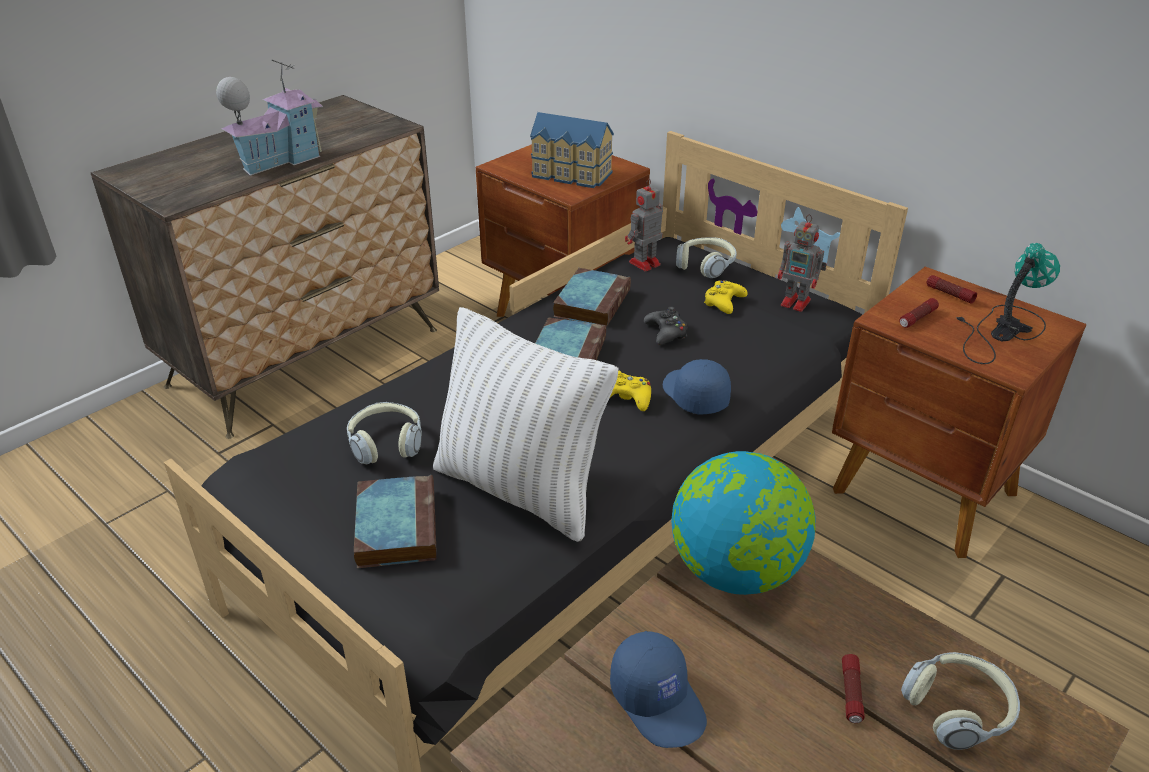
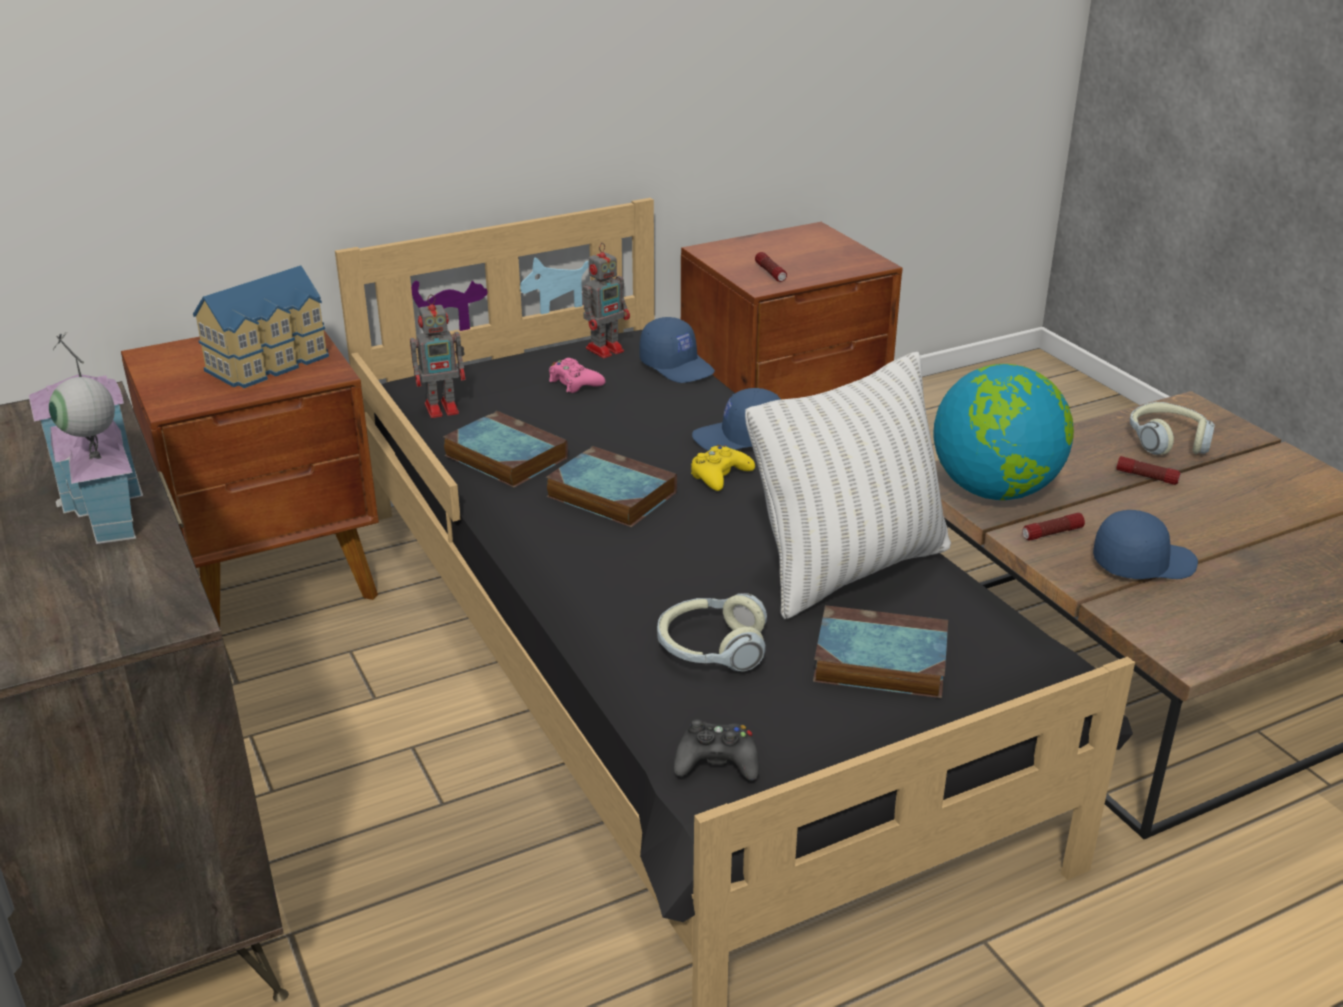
camera: 70 degrees left, 5 degrees down
(643, 264) = (444, 408): toy robot -> toy robot turned 90 degrees counterclockwise
(666, 333) = (609, 427): black game controller -> black game controller (717, 762)
(705, 265) = (484, 374): headphones -> none
(724, 302) = (574, 383): yellow game controller -> pink game controller
(796, 340) = (677, 366): none -> blue cap
(949, 294) = (739, 251): flashlight -> flashlight (1052, 533)
(999, 331) = (812, 251): table lamp -> none

